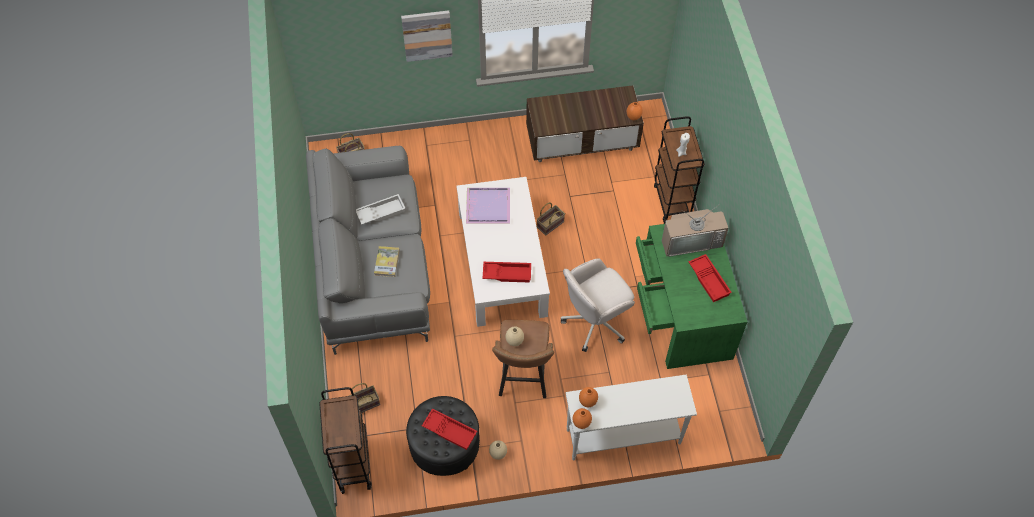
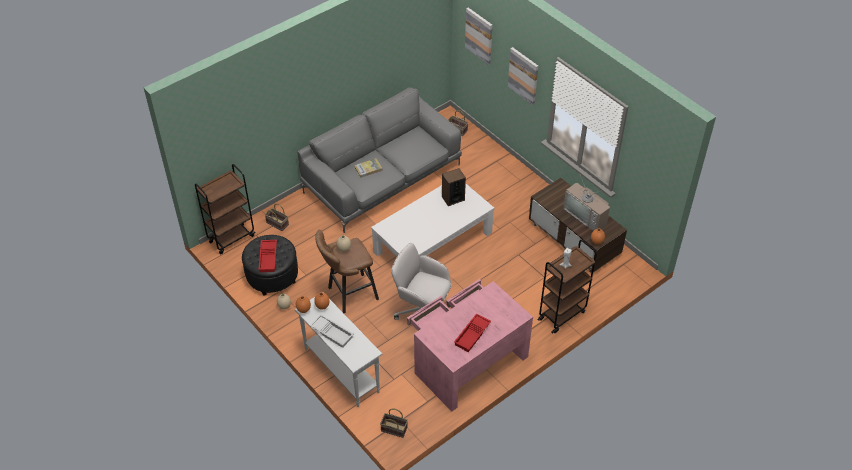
camera: 60 degrees right, 10 degrees down
(339, 37) = (479, 35): none -> picture
(381, 211) = (404, 148): white tray -> white tray (332, 332)
(487, 206) = (453, 198): purple tray -> speaker
(507, 273) = (406, 232): red tray -> none
(550, 224) = (486, 254): basket -> basket (395, 429)
(679, 314) = (466, 361): green desk -> pink desk
(691, 240) = (500, 310): television -> television (587, 215)

